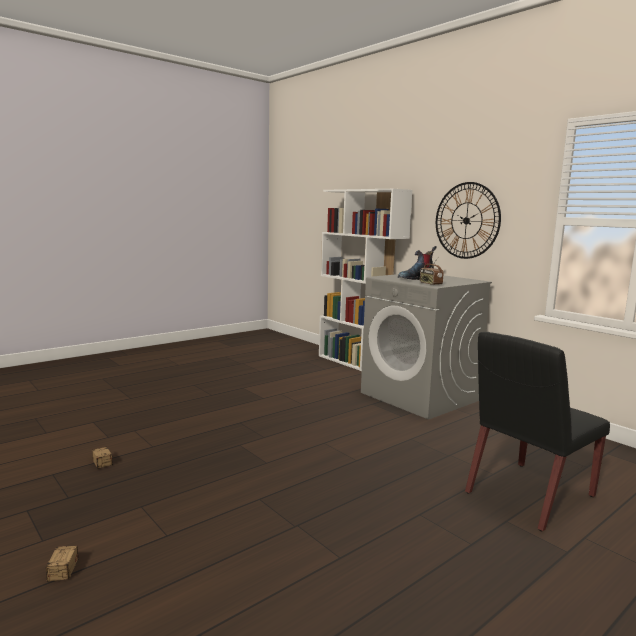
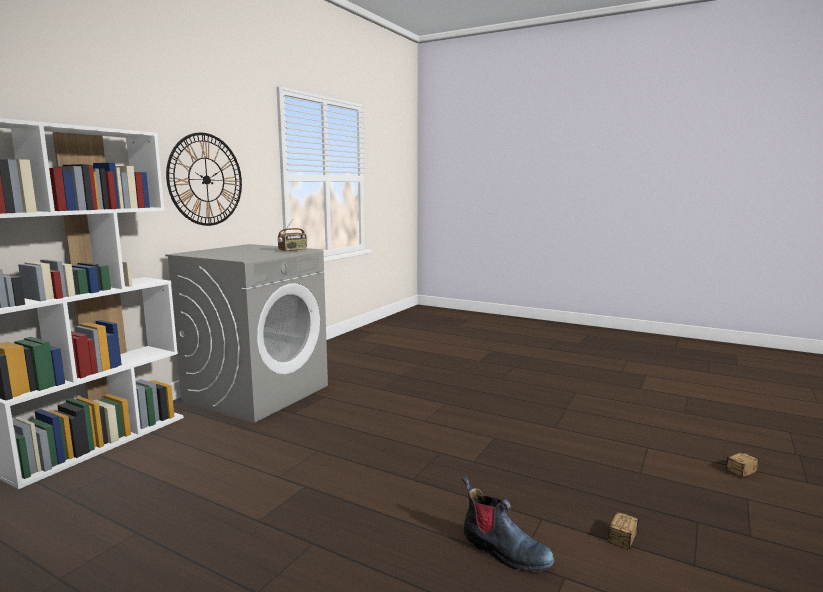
camera: 110 degrees left, 0 degrees up
(416, 279) = (250, 253): boot -> boot (504, 551)
(529, 495) = (440, 356): black chair -> none

